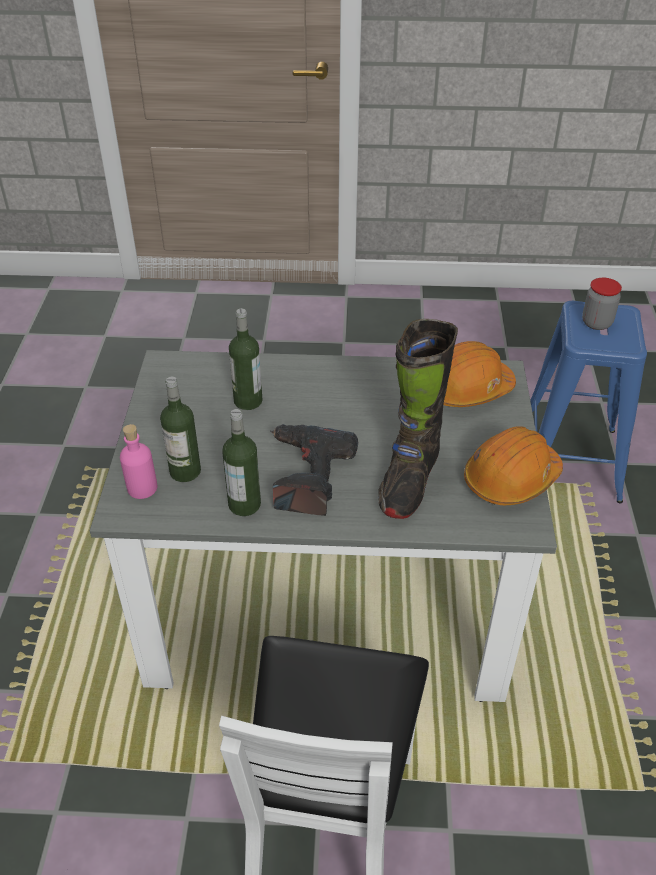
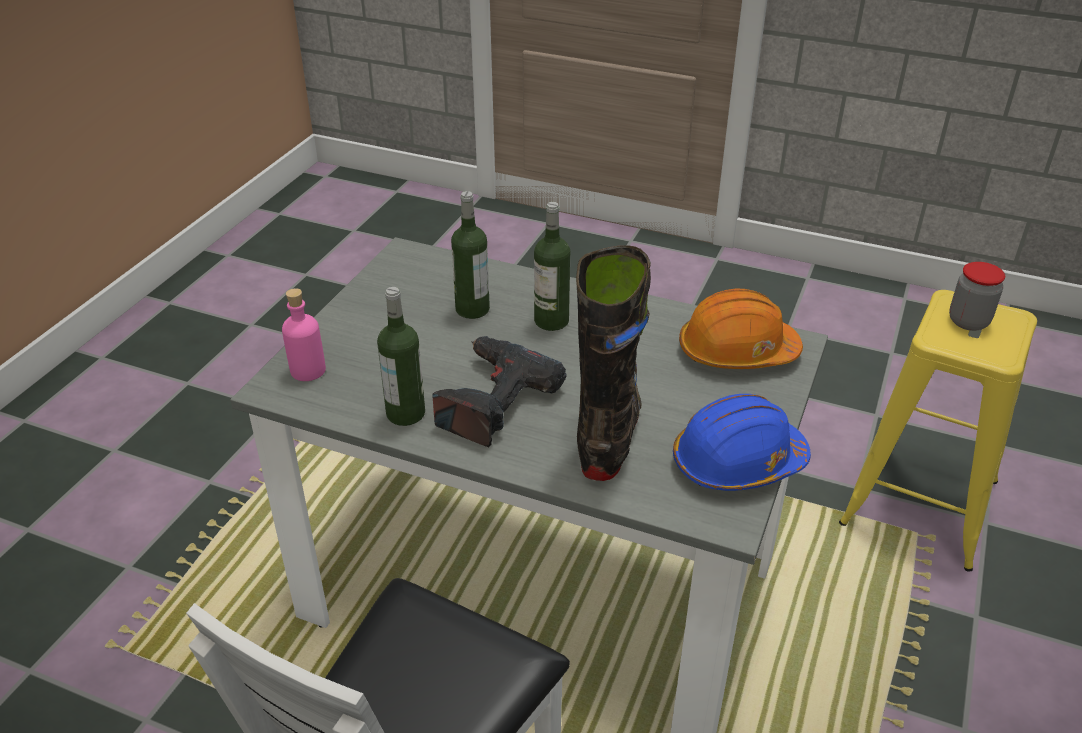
camera: 20 degrees right, 5 degrees down
(185, 471) = (362, 365): bottle -> bottle (551, 321)
(408, 480) = (608, 434): black boot -> black boot turned 150 degrees clockwise
(511, 479) = (737, 463): orange hard hat -> blue hard hat
(569, 459) = (919, 502): blue stool -> yellow stool

